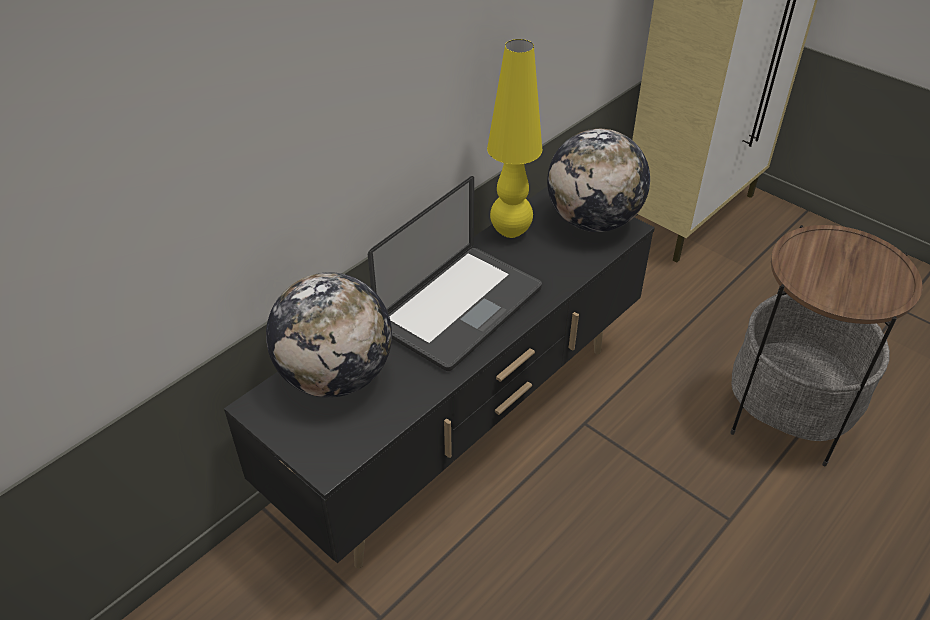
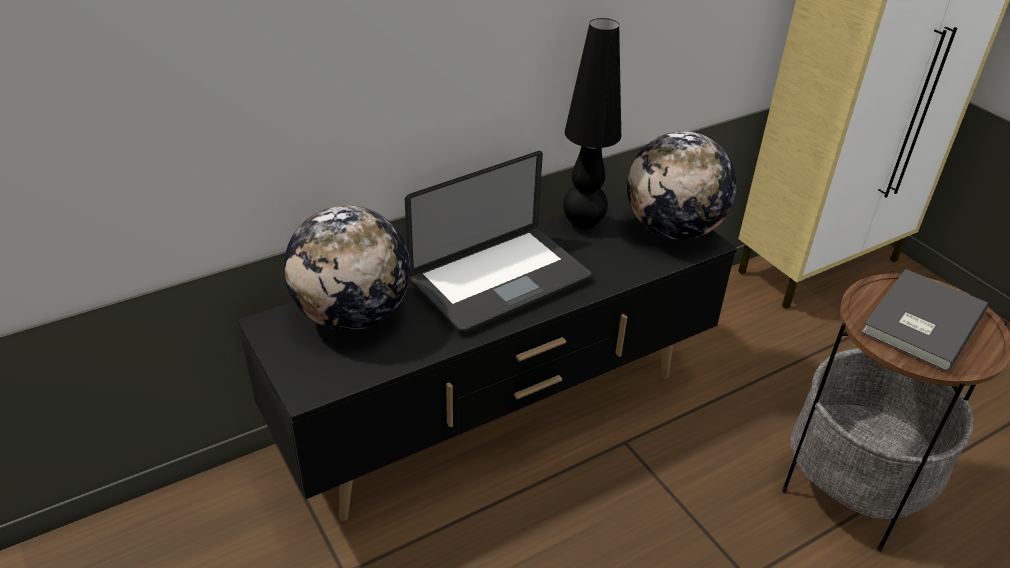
camera: 15 degrees right, 5 degrees down
(510, 231) = (583, 223): yellow table lamp -> black table lamp
(841, 269) = (919, 321): none -> grey book

